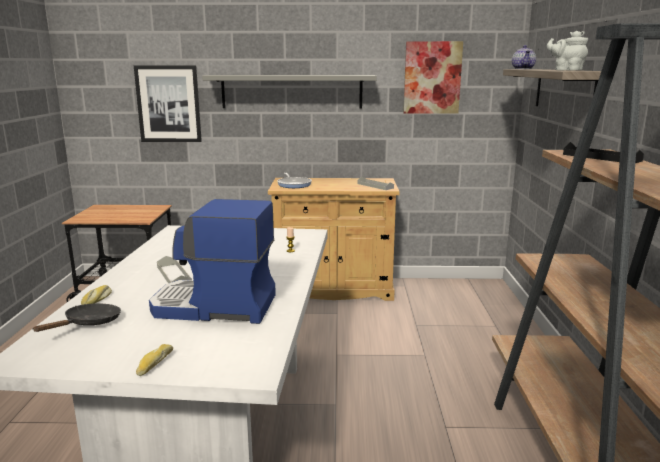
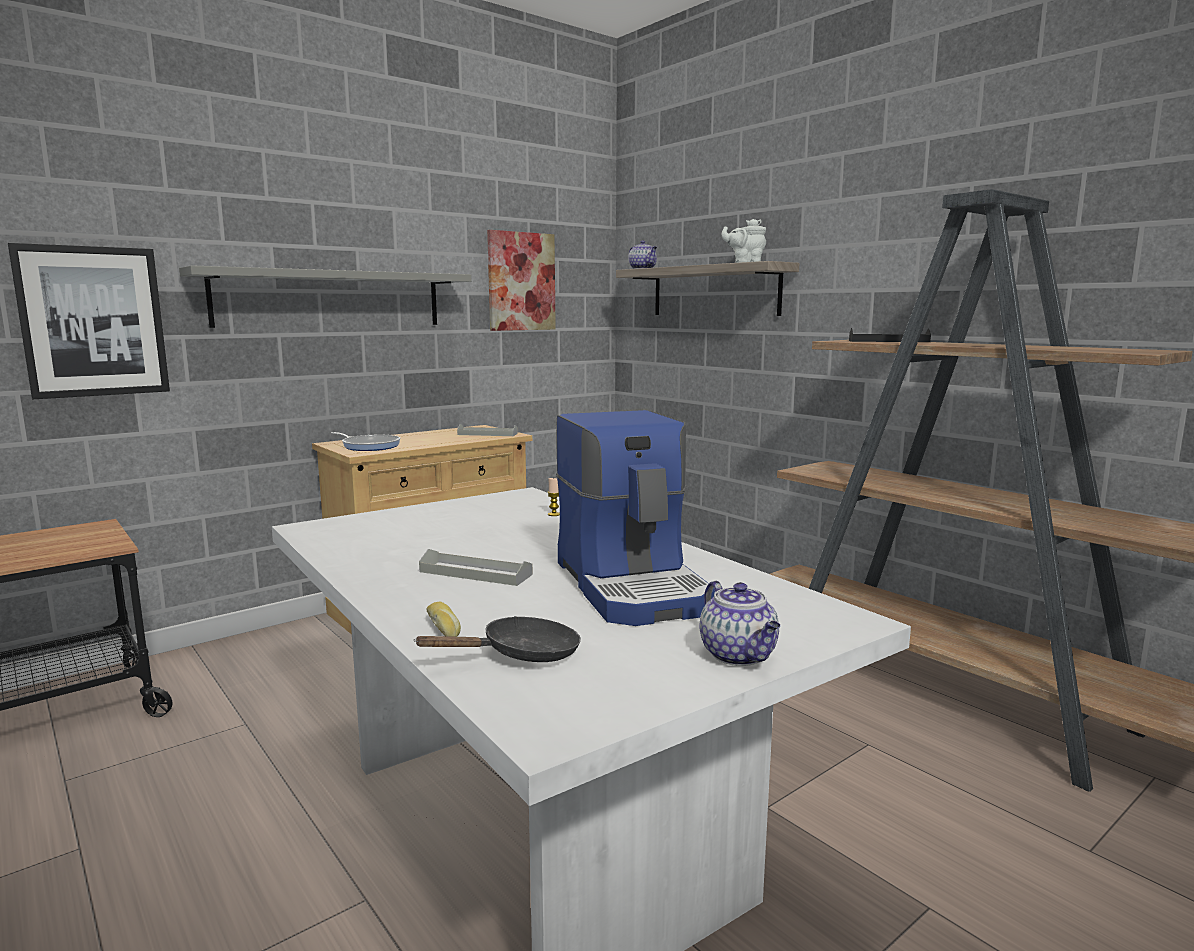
camera: 40 degrees left, 5 degrees down
(89, 323) = (521, 655): black frying pan -> black frying pan turned 75 degrees clockwise
(154, 364) = (739, 655): bread -> teapot
(214, 307) = (633, 586): coffee machine -> coffee machine turned 75 degrees counterclockwise

